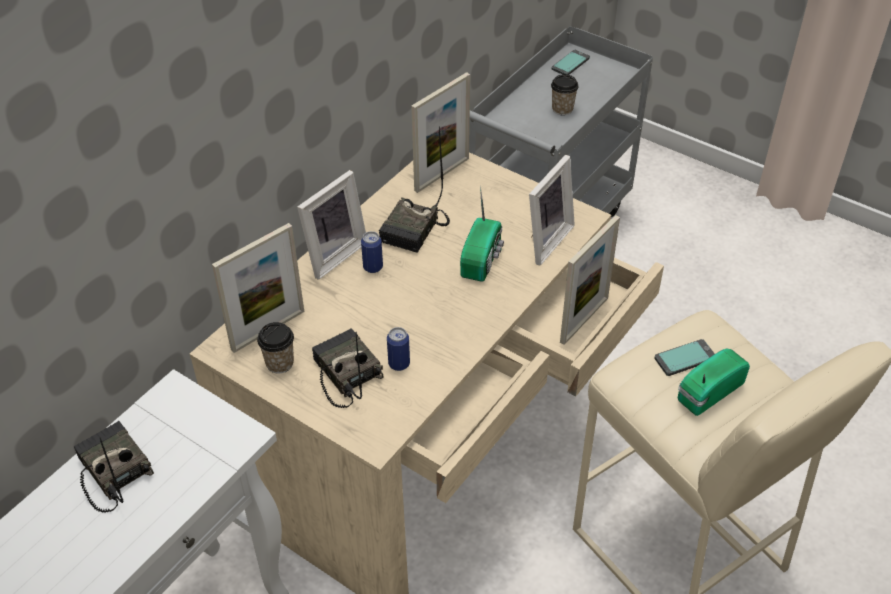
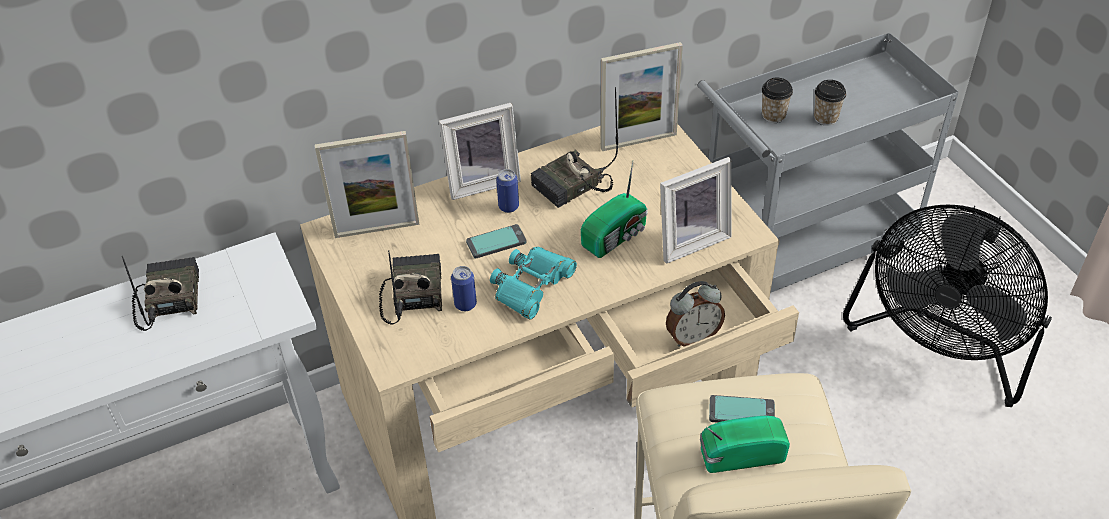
camera: 30 degrees right, 0 degrees up
(280, 363) = (365, 262): cup -> cup (773, 116)
(443, 326) = (531, 285): none -> turquoise binoculars
(570, 63) = (870, 73): phone -> phone (496, 242)
(584, 320) = (692, 337): picture frame -> alarm clock
(686, 266) = (935, 341): none -> black fan

